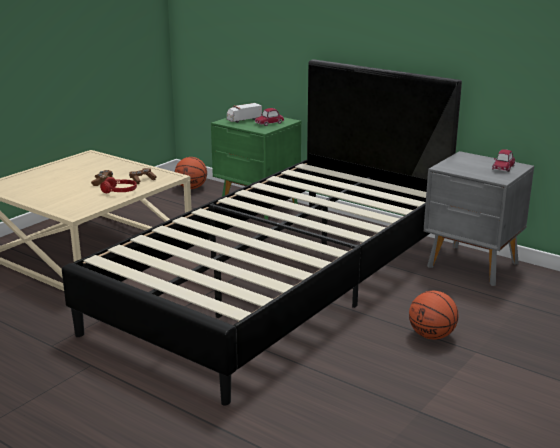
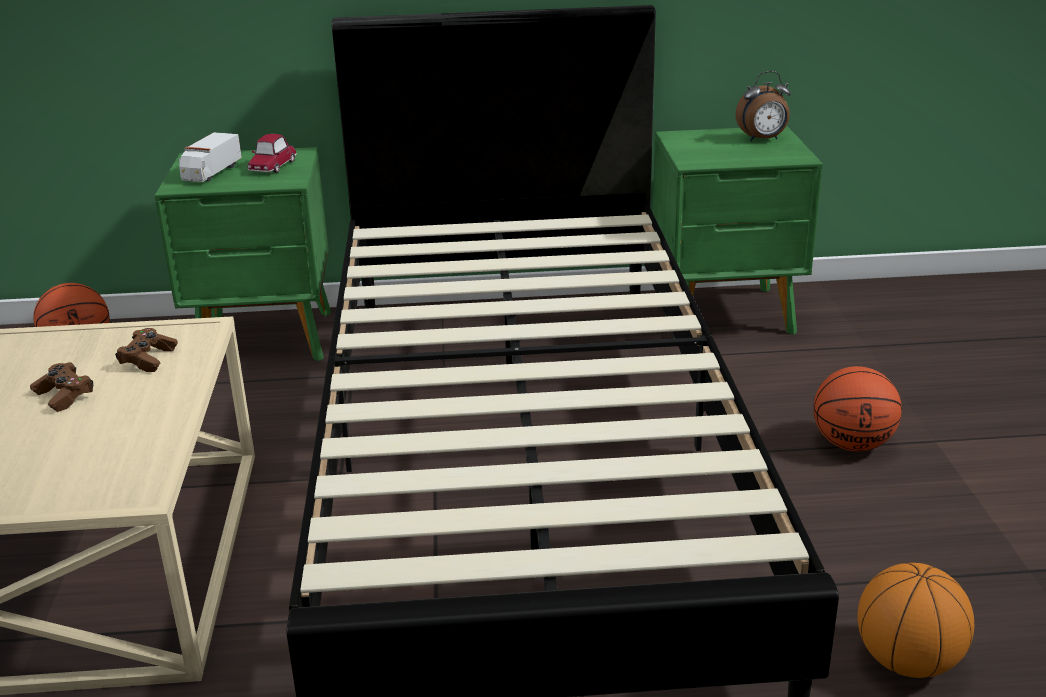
camera: 40 degrees left, 5 degrees up
(119, 191) = (145, 401): red headphones -> none
(304, 408) = (907, 661): none -> basketball
(473, 266) = (726, 314): grey nightstand -> green nightstand
(503, 168) = (763, 139): toy car -> alarm clock

